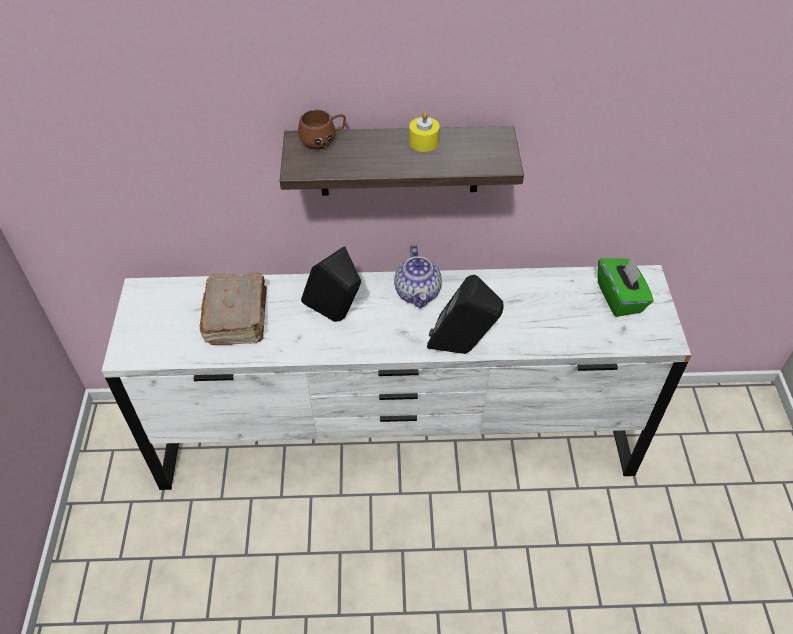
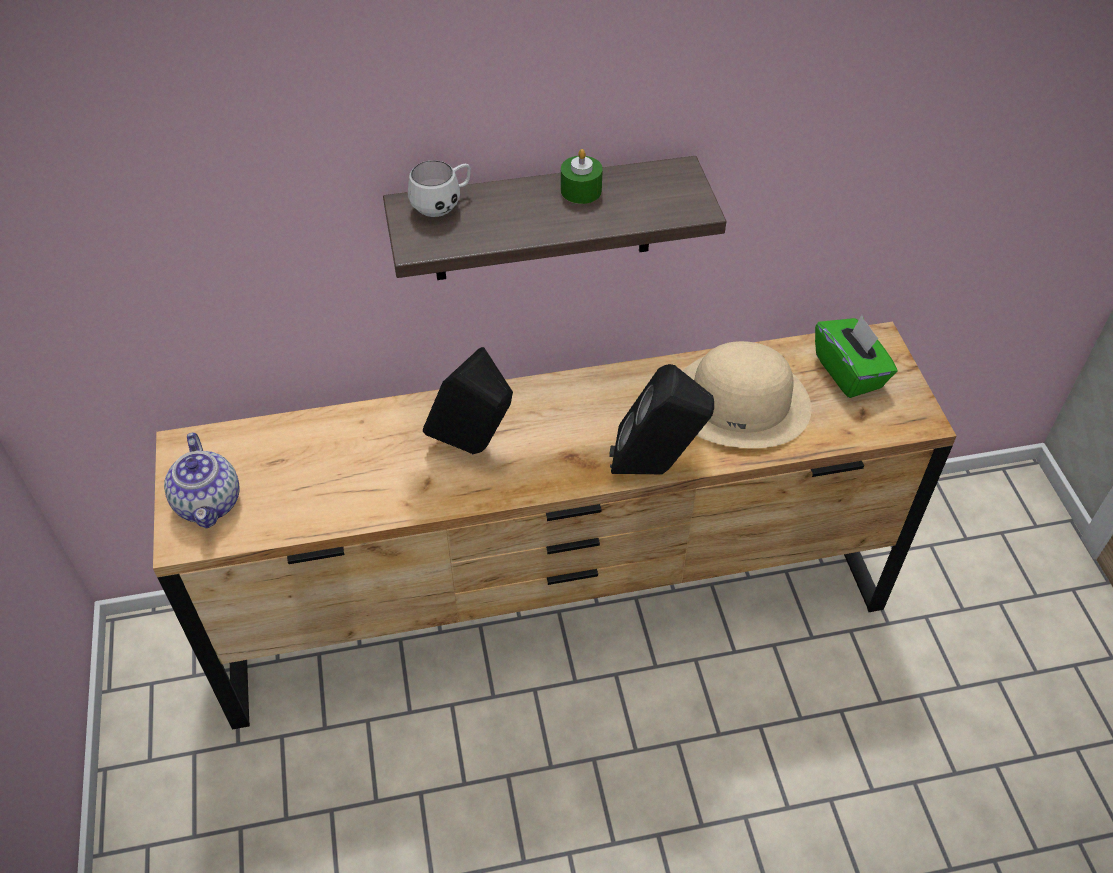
camera: 10 degrees left, 0 degrees up
(238, 317) = (334, 466): brown book -> none
(324, 141) = (443, 204): brown mug -> white mug
(397, 440) = (556, 608): white dresser -> brown dresser
(418, 293) = (579, 399): teapot -> teapot (209, 503)
(424, 142) = (581, 190): yellow candle -> green candle
(534, 309) = (740, 402): none -> beige hat

